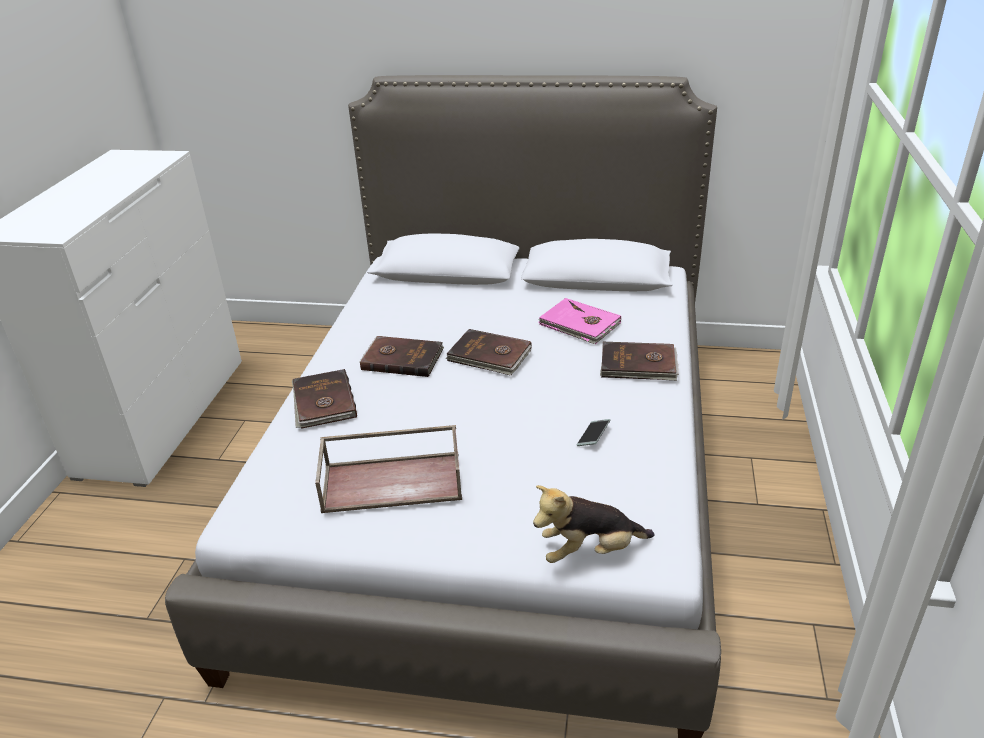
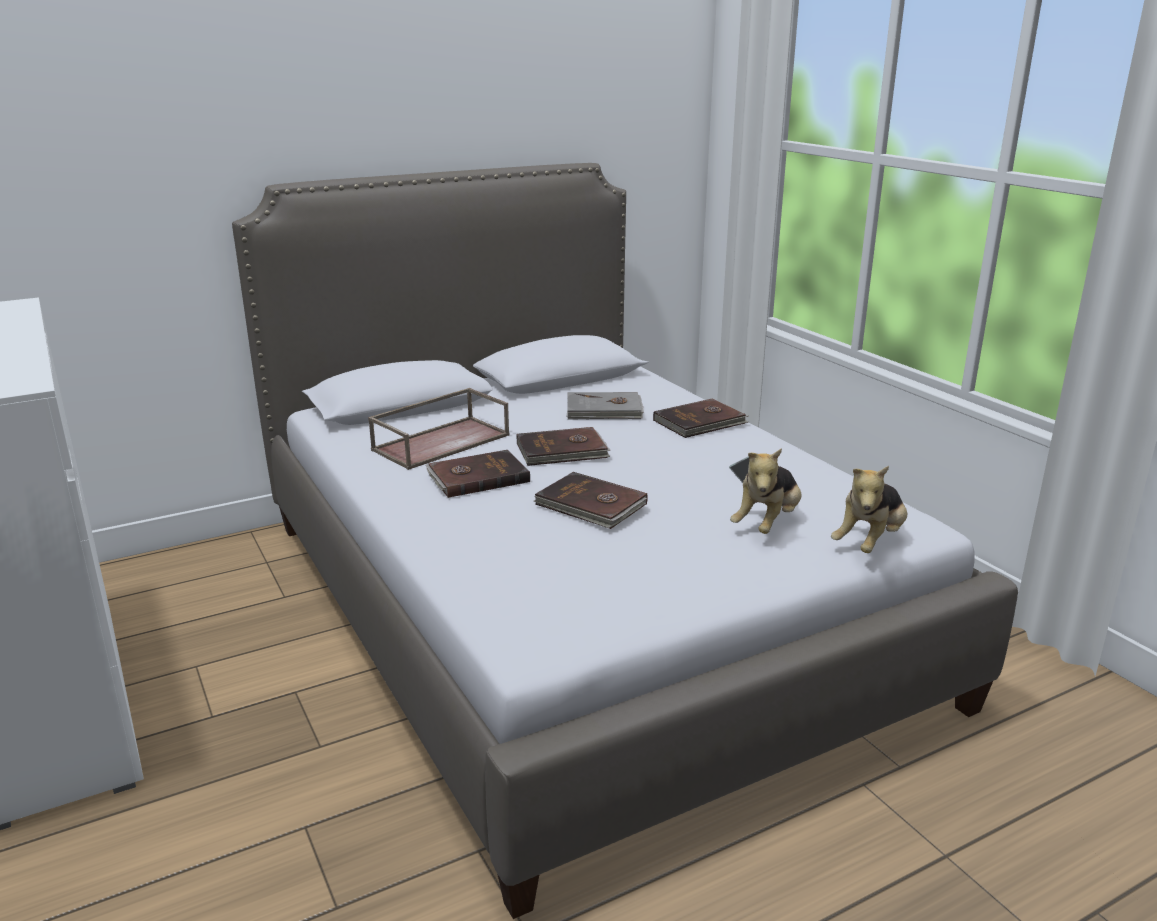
camera: 40 degrees left, 10 degrees down
(323, 402) = (452, 533): brown book -> brown book (591, 505)
(393, 481) = (639, 559): brown tray -> brown tray (441, 442)
(537, 492) = (767, 524): none -> plush toy
(579, 324) = (604, 410): pink book -> grey book

